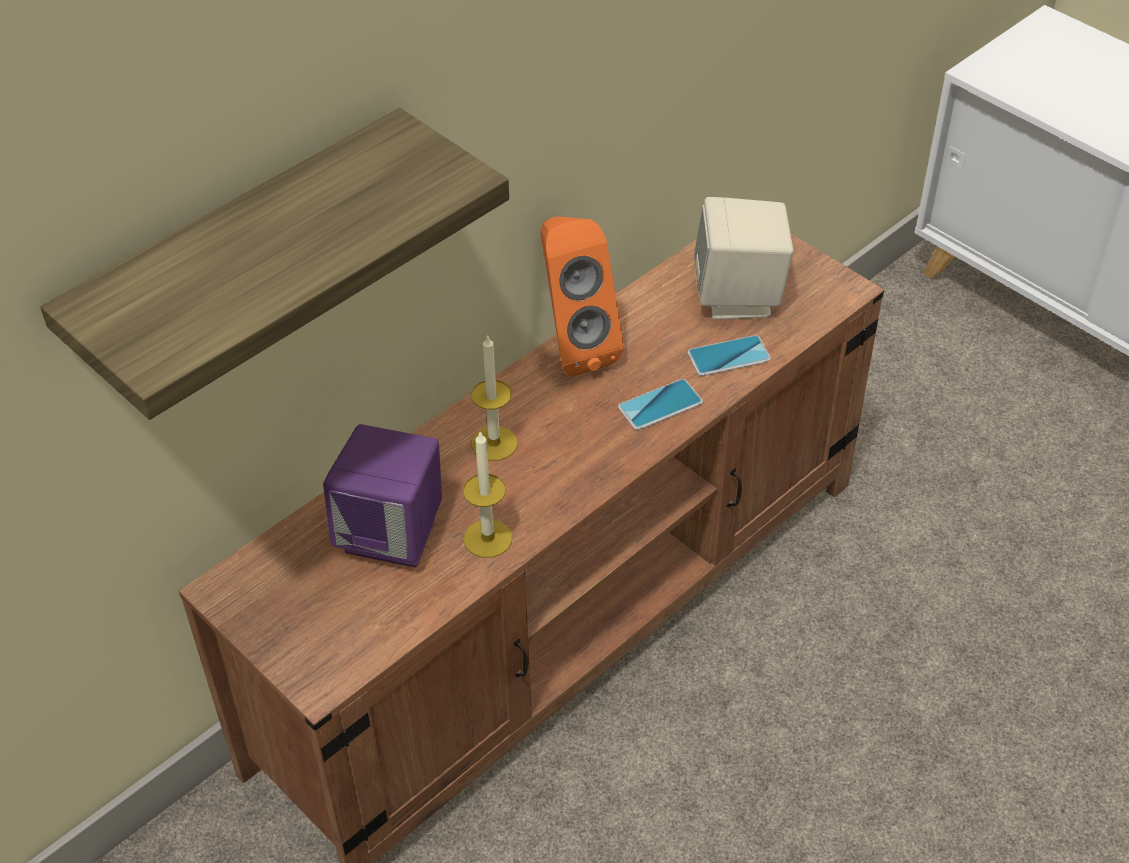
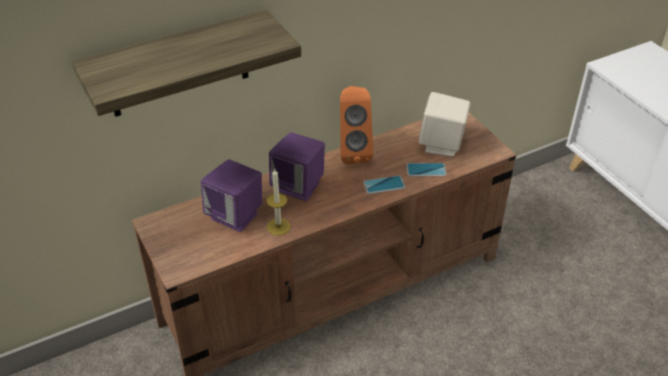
camera: 15 degrees right, 5 degrees down
(494, 443) = (298, 186): candle -> purple speaker

